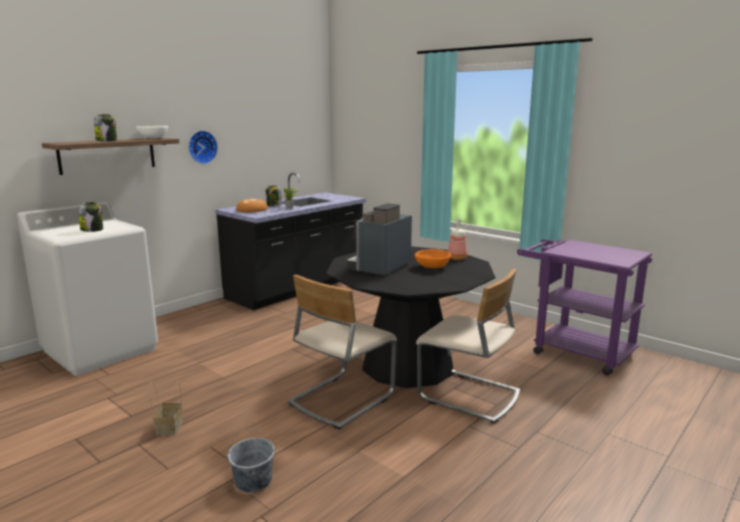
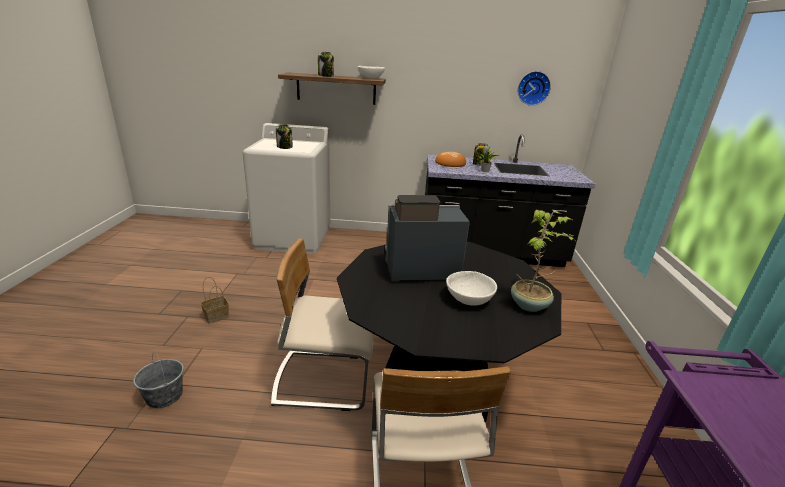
camera: 50 degrees right, 10 degrees up
(201, 147) = (425, 92): wall clock -> wall clock (533, 88)
(432, 267) = (468, 299): orange bowl -> white bowl
(457, 258) = (530, 305): bottle -> potted plant

